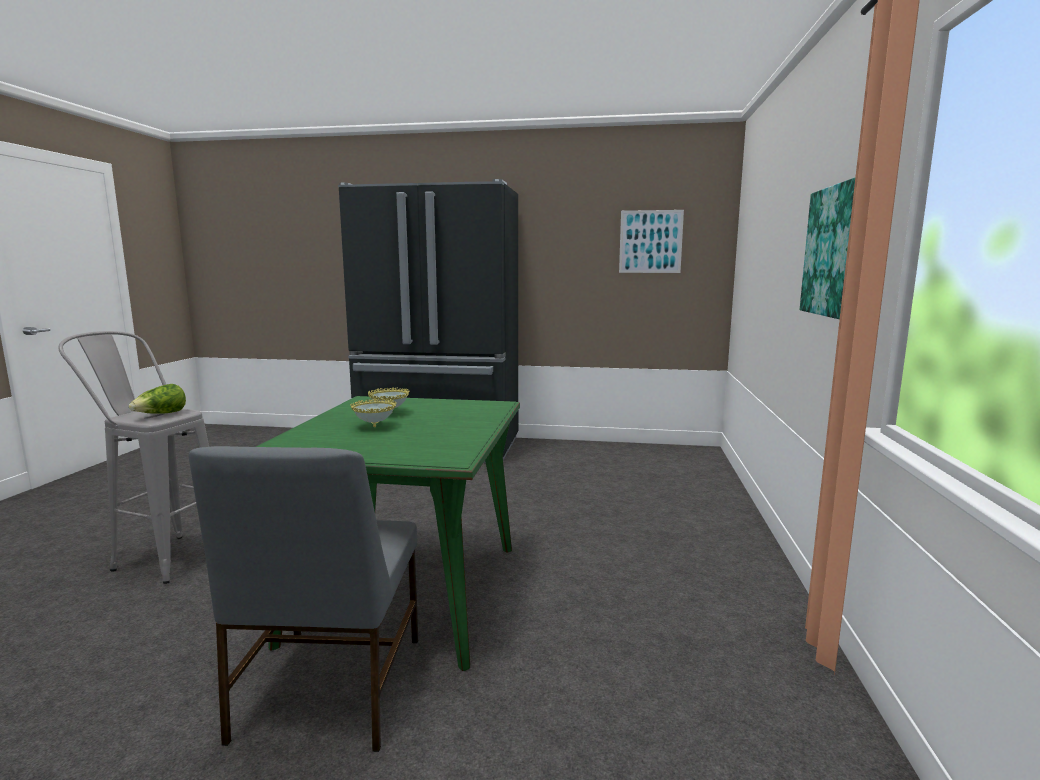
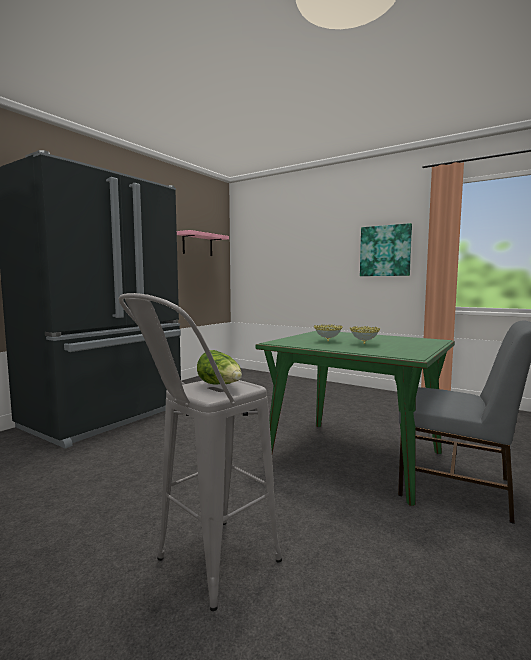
camera: 65 degrees left, 5 degrees down
(650, 241) = (197, 244): picture -> pink shelf

